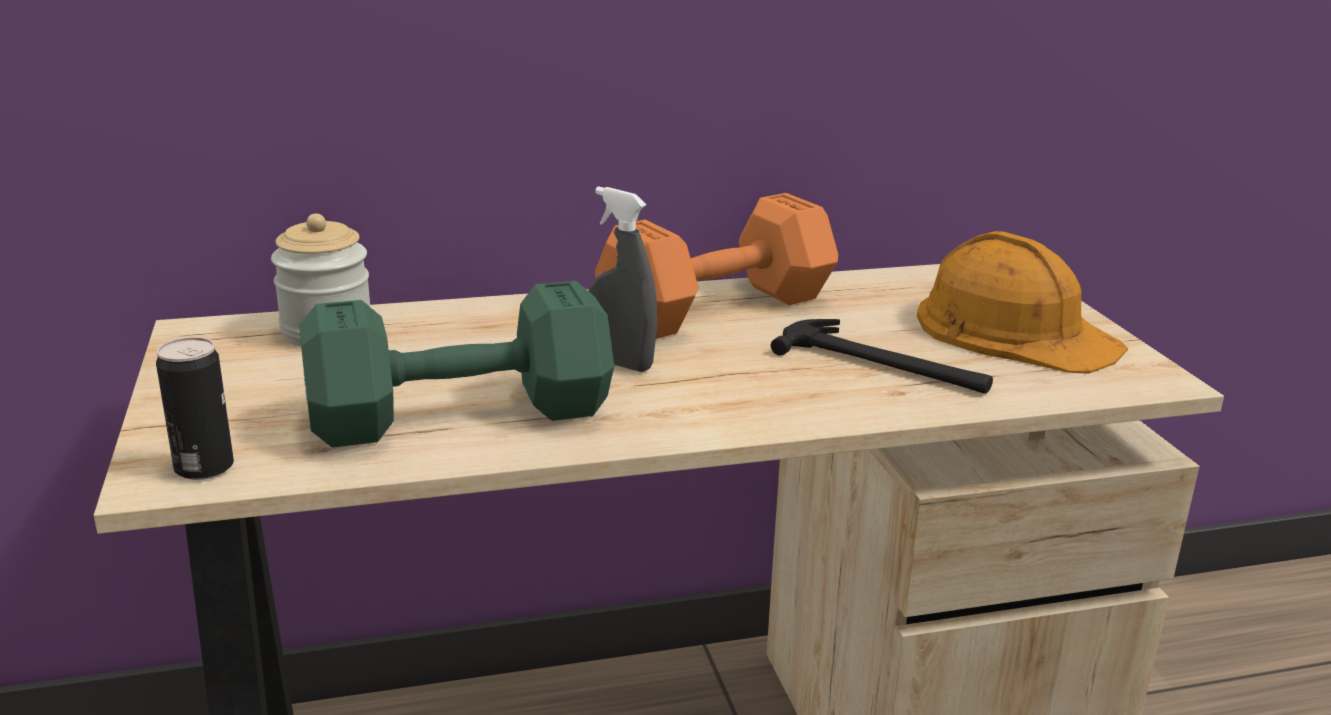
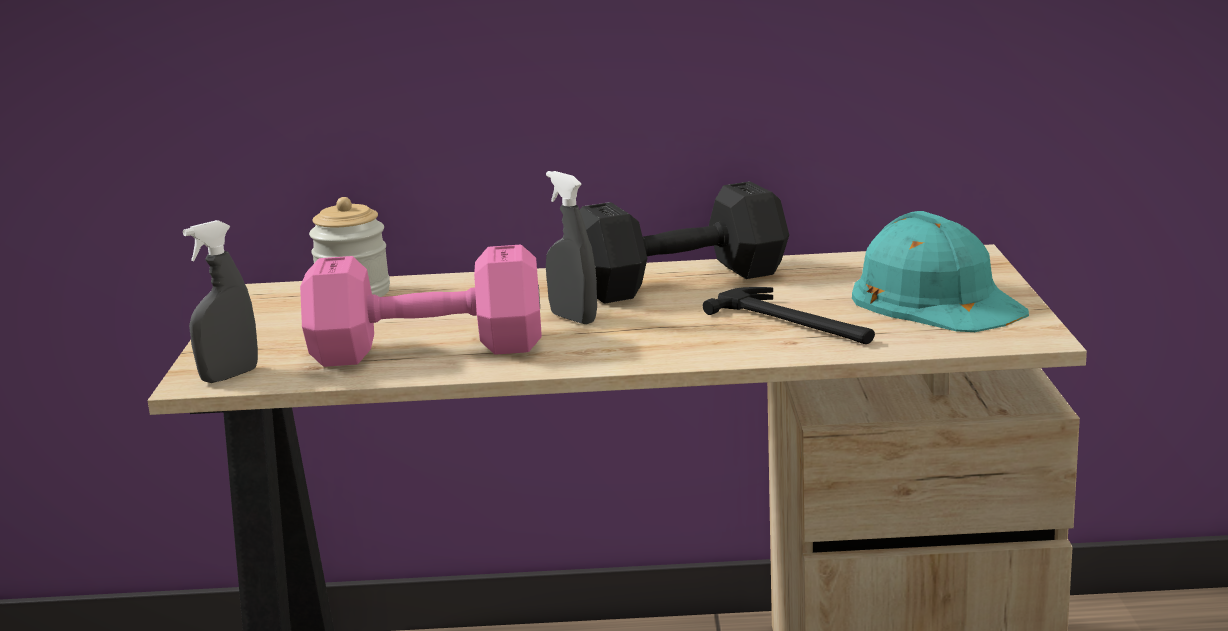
camera: 15 degrees right, 5 degrees down
(204, 467) = (229, 376): can -> grey spray bottle
(454, 415) = (422, 349): green dumbbell -> pink dumbbell
(711, 310) = (675, 282): orange dumbbell -> black dumbbell
(1014, 330) = (936, 299): orange hard hat -> turquoise hard hat

